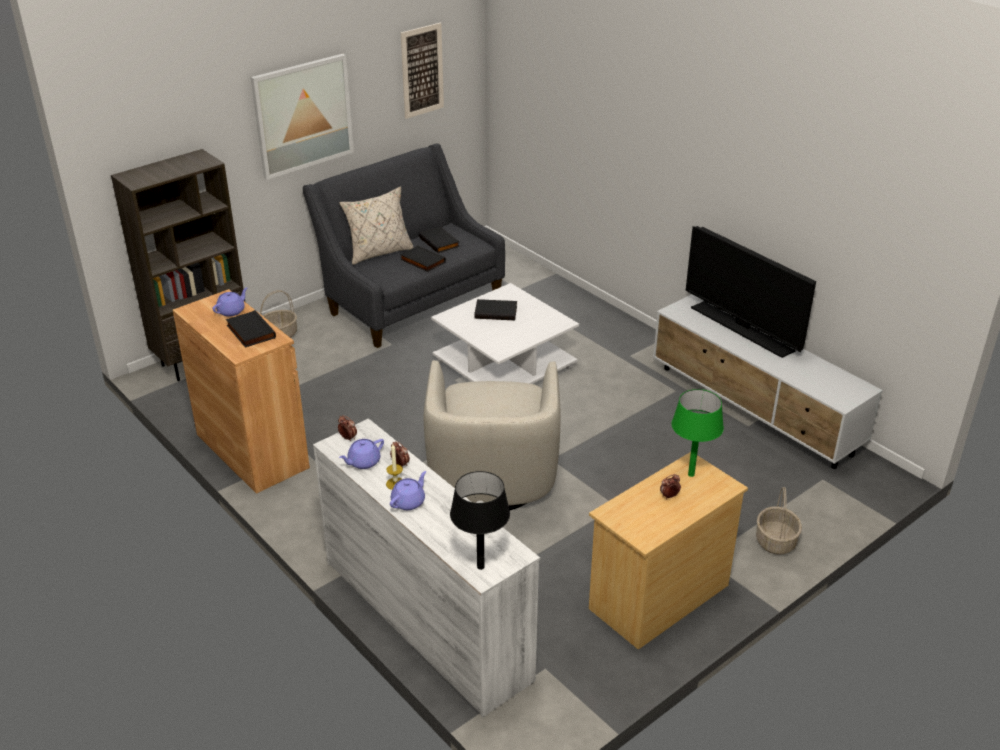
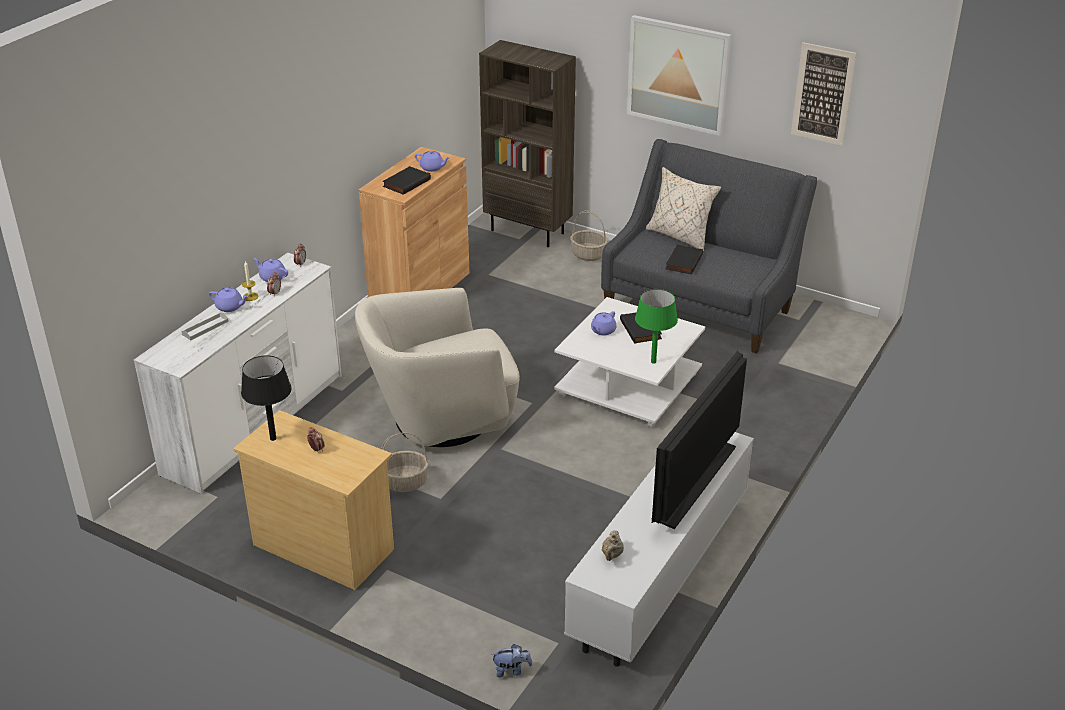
camera: 70 degrees right, 0 degrees up
(440, 242) = (729, 262): black book -> none
(444, 526) = (205, 328): none -> grey tray
(480, 567) = (162, 353): black table lamp -> black table lamp (273, 438)
(485, 330) = (602, 331): none -> purple teapot
(691, 474) = (354, 457): green table lamp -> green table lamp (653, 362)
(776, 542) = (432, 616): basket -> basket (404, 482)
(819, 385) = (612, 555): none -> beige teapot
(850, 510) = (511, 670): none -> plush toy

